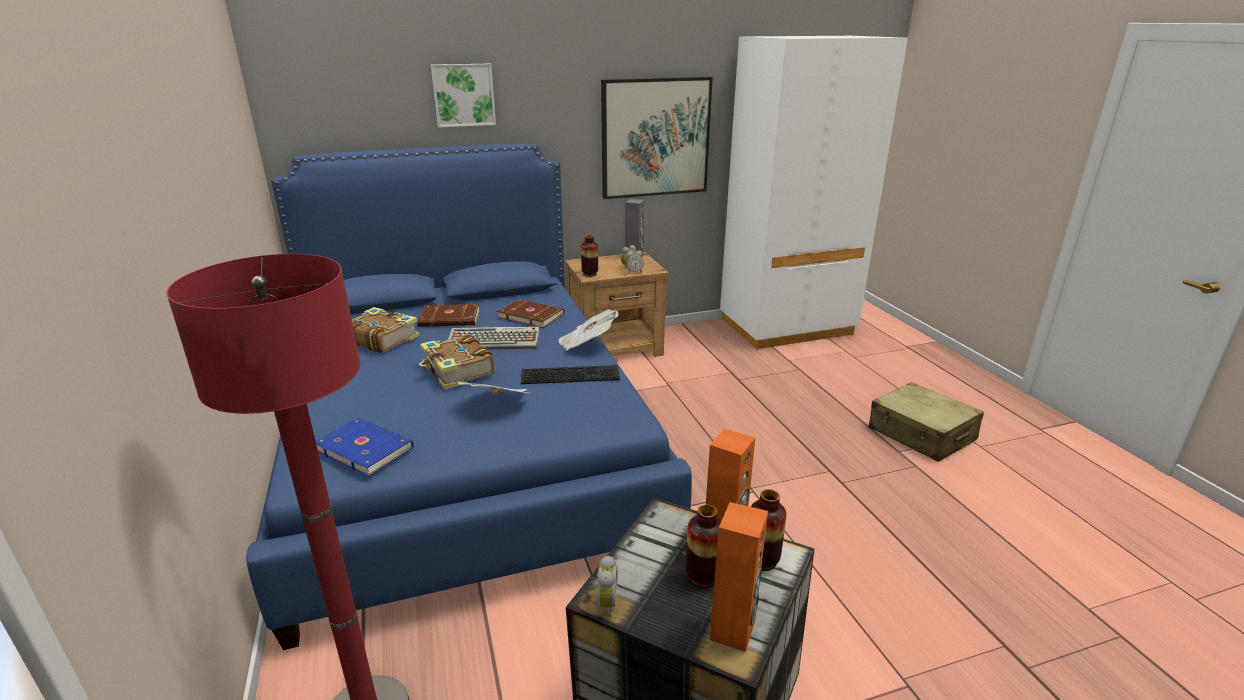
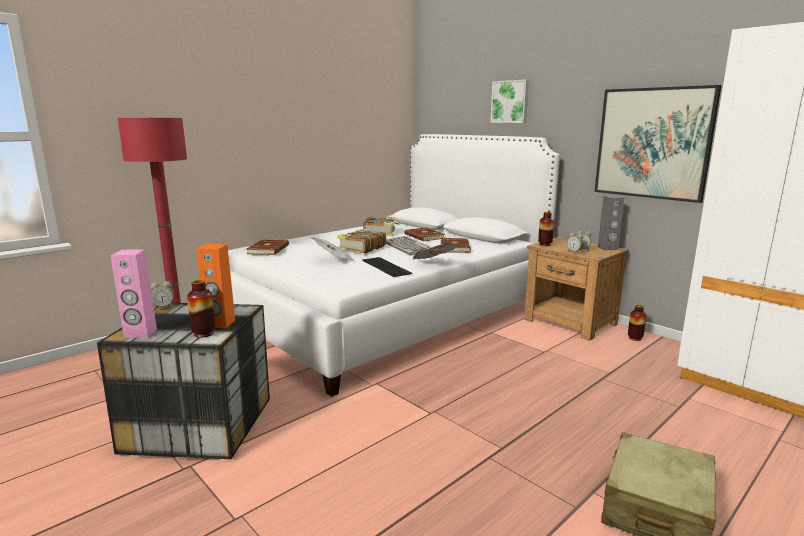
camera: 65 degrees right, 10 degrees down
(365, 448) = (269, 249): blue book -> brown book
(465, 447) = (386, 312): blue bed -> white bed
(702, 577) = (186, 322): vase -> vase (635, 338)
(733, 631) = (140, 333): orange speaker -> pink speaker

